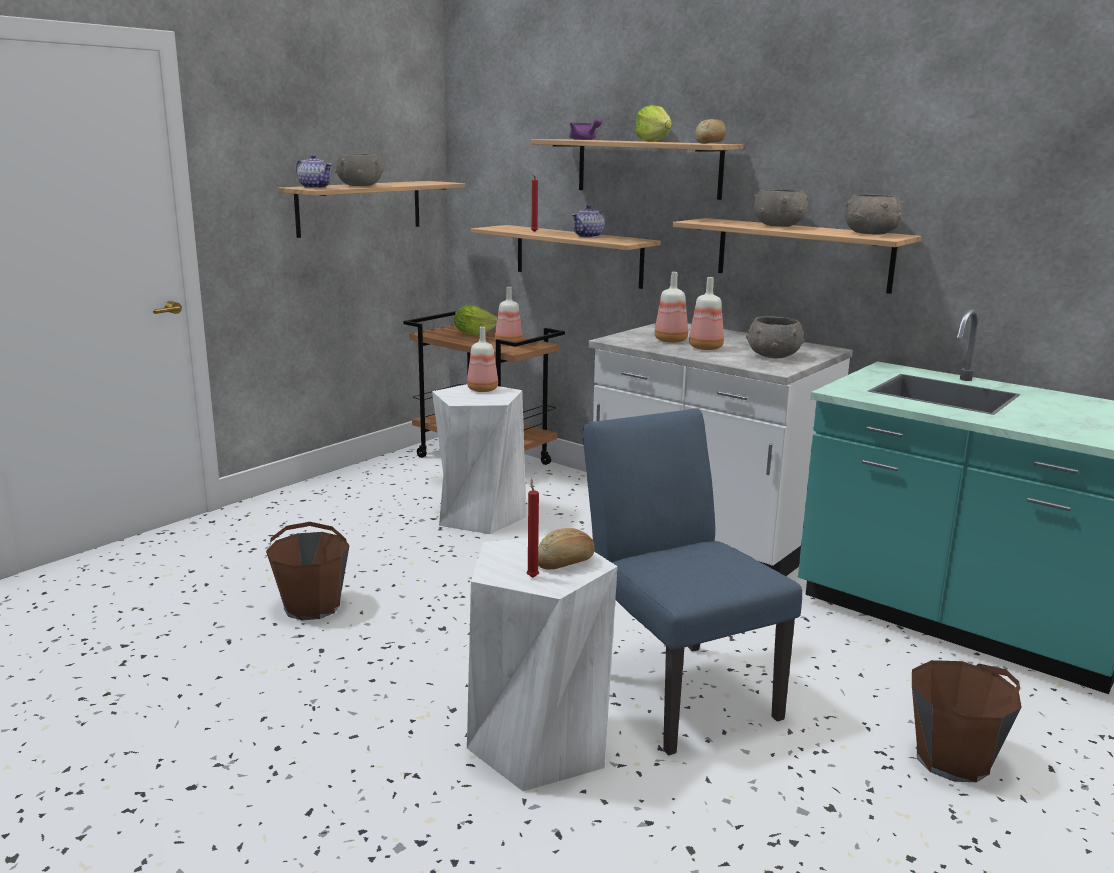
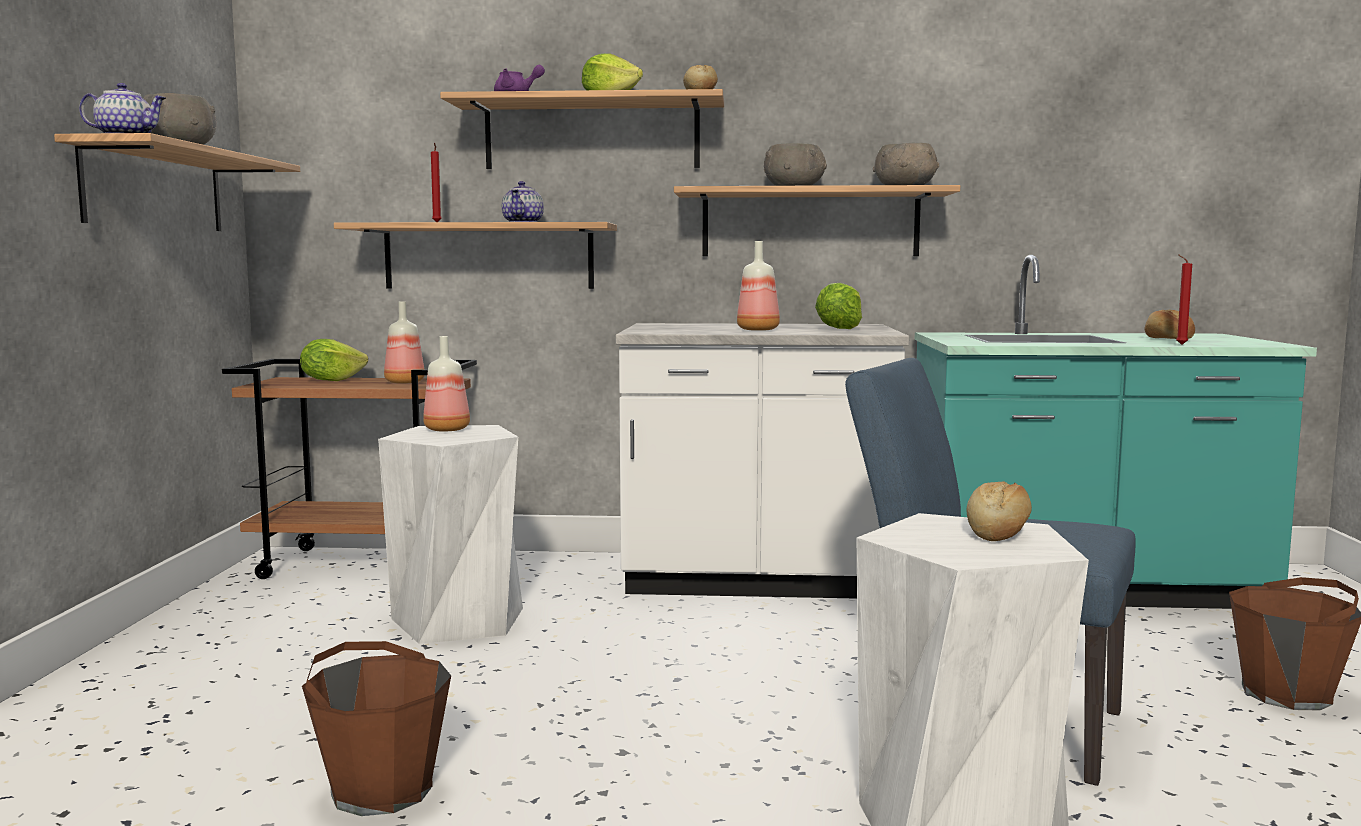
camera: 35 degrees left, 10 degrees down
(532, 576) = (1005, 550): red candle -> red candle (1179, 344)
(671, 340) = (704, 329): bottle -> none
(772, 356) = (839, 329): grey bowl -> lettuce
(1064, 415) = (1168, 339): none -> bread

